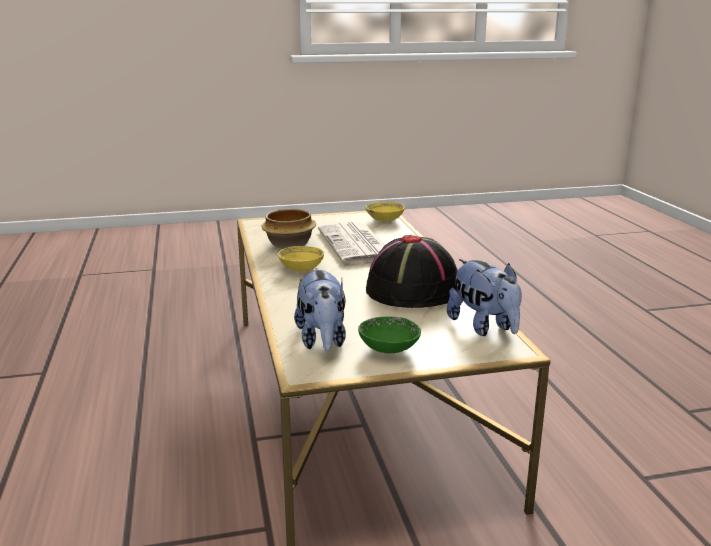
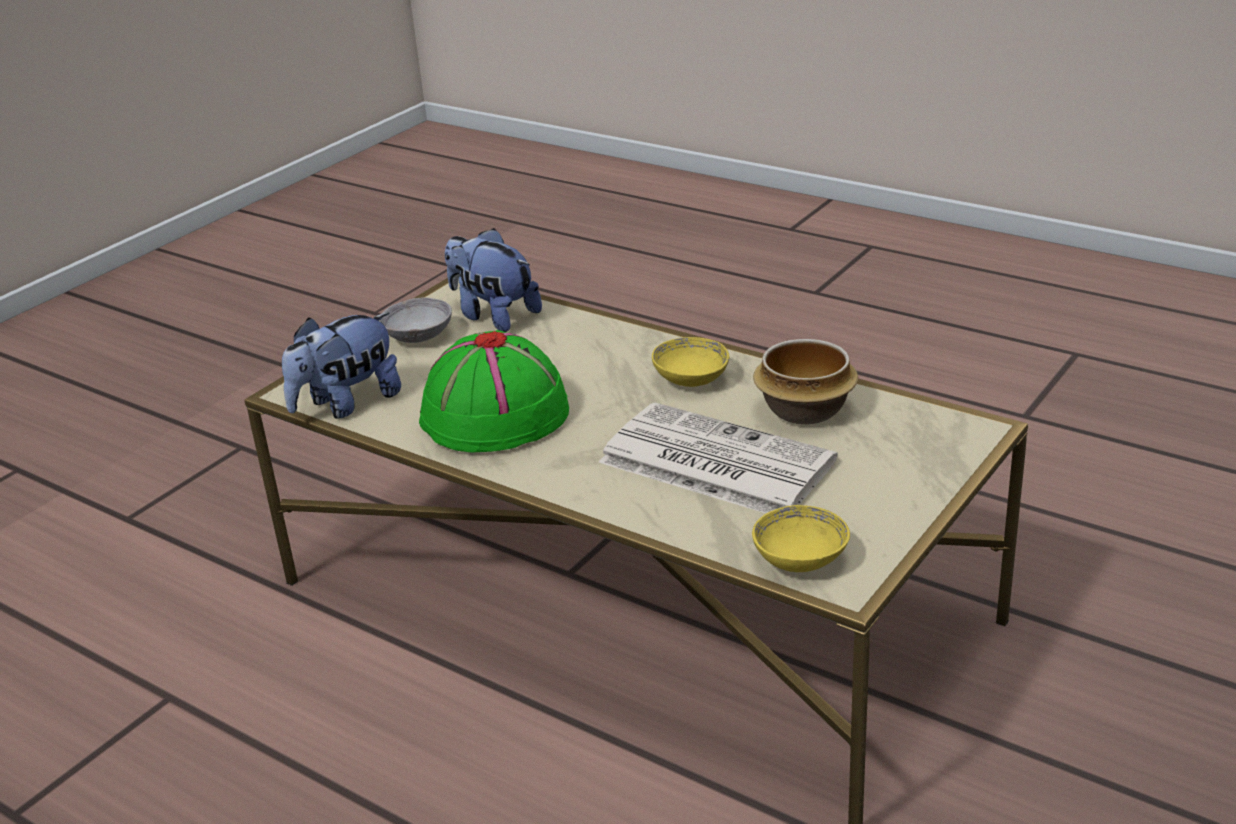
camera: 140 degrees right, 10 degrees up
(389, 348) = (418, 337): green bowl -> grey bowl
(413, 290) = (494, 416): black hat -> green hat
(484, 327) = (347, 404): plush toy -> plush toy turned 60 degrees counterclockwise

